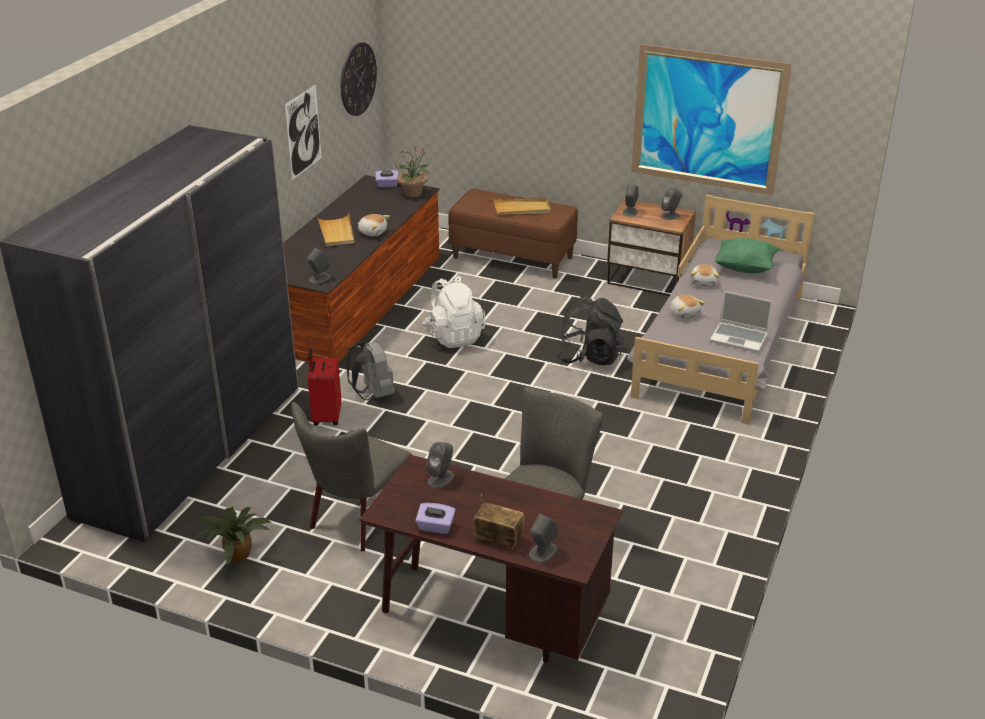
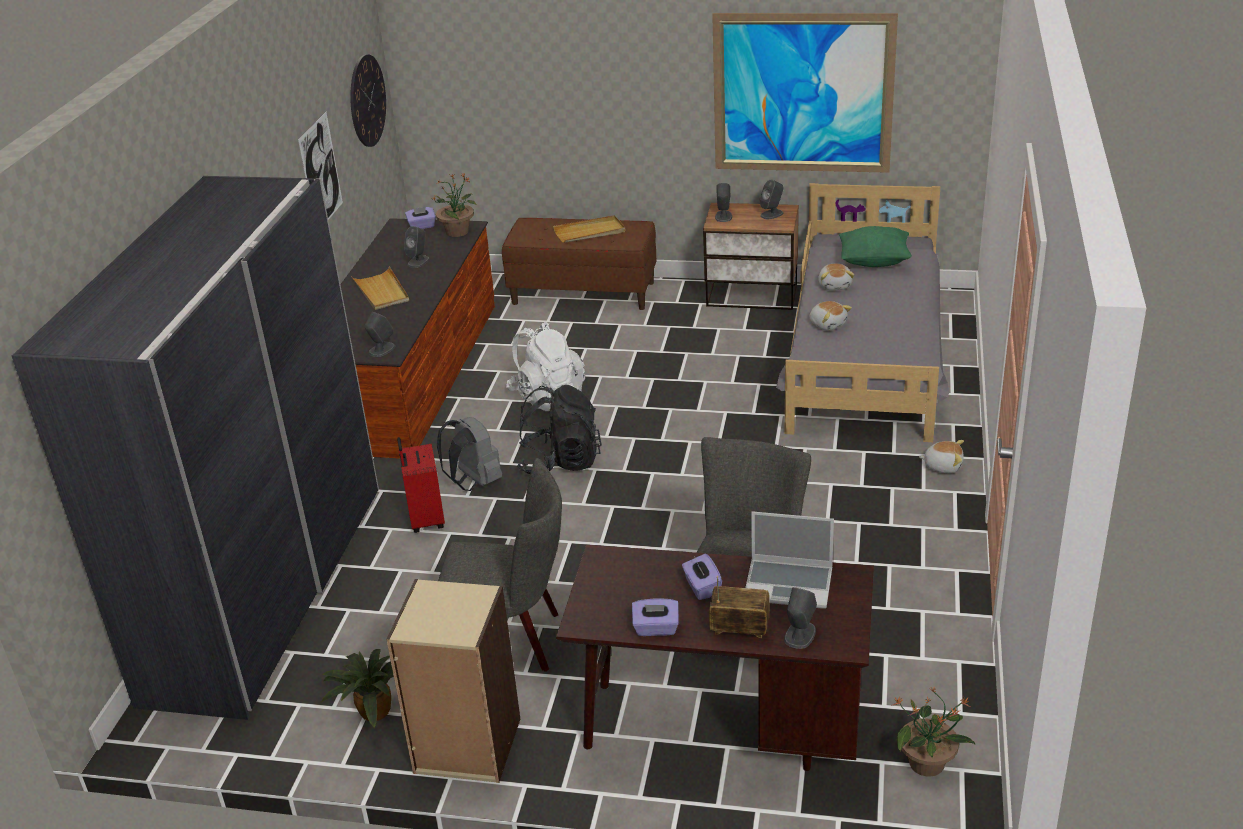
camera: 10 degrees left, 0 degrees up
(296, 593) = (467, 746): none -> beige bookcase
(357, 520) = (510, 640): grey chair -> grey chair turned 105 degrees counterclockwise
(373, 232) = (426, 284): plush toy -> plush toy (943, 466)
(441, 478) = (638, 567): grey speaker -> grey speaker (418, 261)
(483, 502) = (702, 587): none -> purple tissue box
(589, 357) = (718, 394): black backpack -> black backpack (560, 462)
(642, 676) = (928, 764): none -> potted plant
(740, 338) = (902, 342): laptop -> laptop (789, 584)

